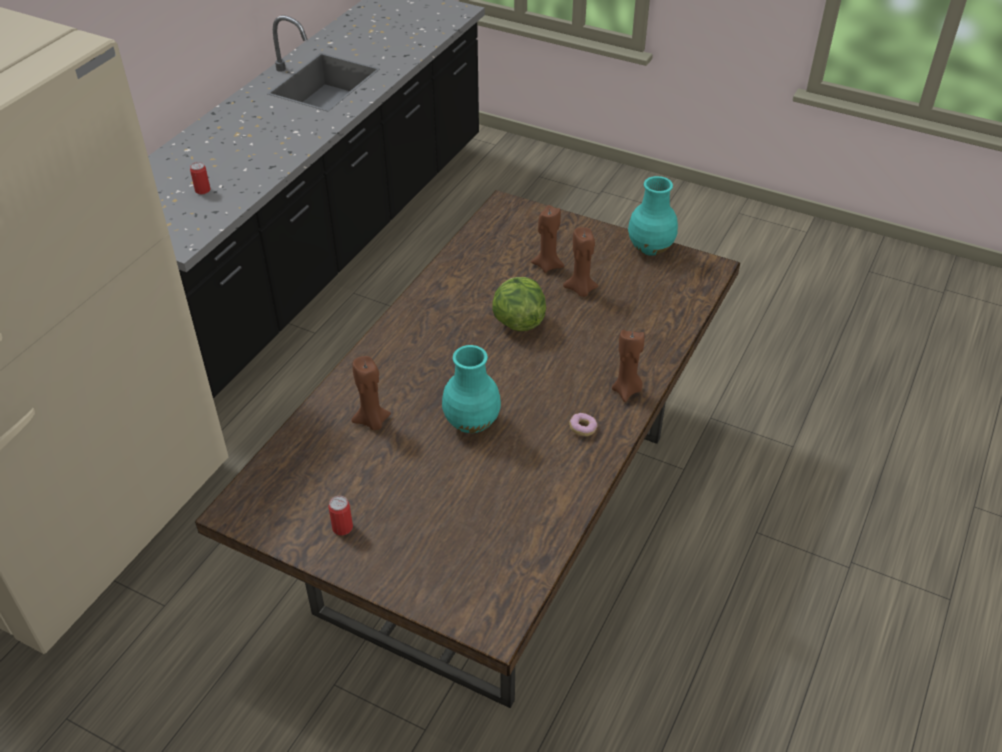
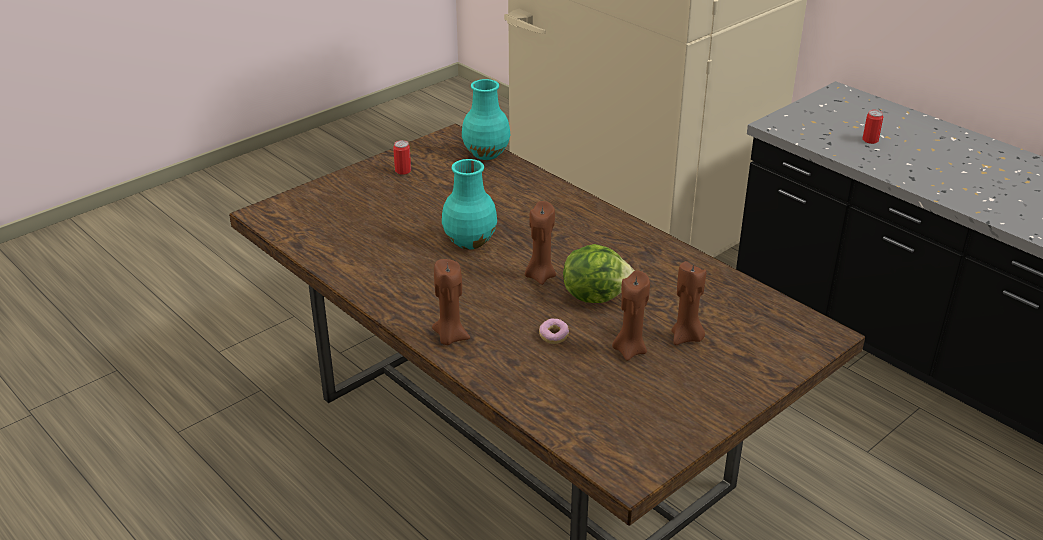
camera: 110 degrees right, 10 degrees down
(372, 421) = (504, 197): brown candle -> brown candle (540, 276)
(582, 429) = (419, 297): donut -> donut (553, 336)
(650, 247) = (693, 431): turquoise vase -> turquoise vase (487, 154)

